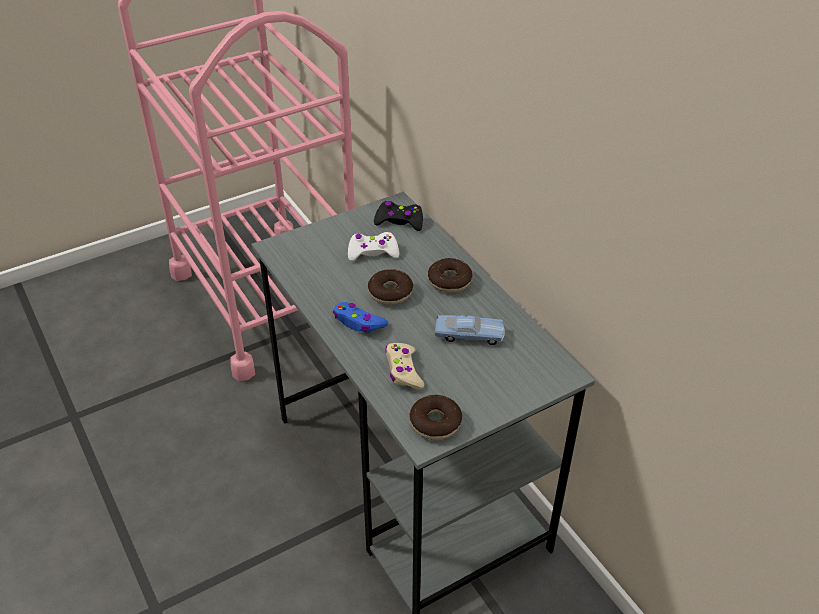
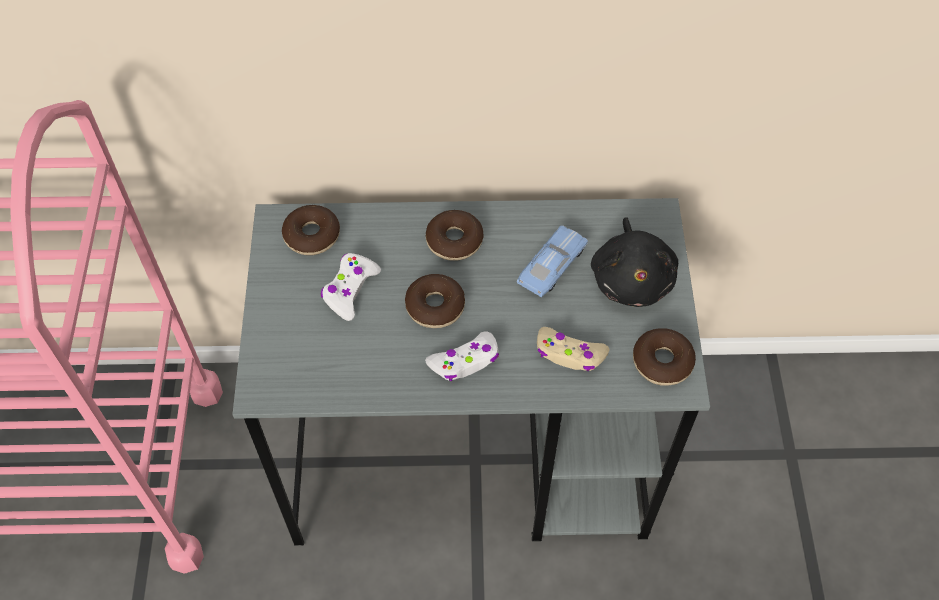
camera: 60 degrees left, 15 degrees up
(358, 322) = (465, 361): blue game controller -> white game controller
(399, 221) = (312, 236): black game controller -> donut
(495, 380) = (631, 278): none -> black plush toy

